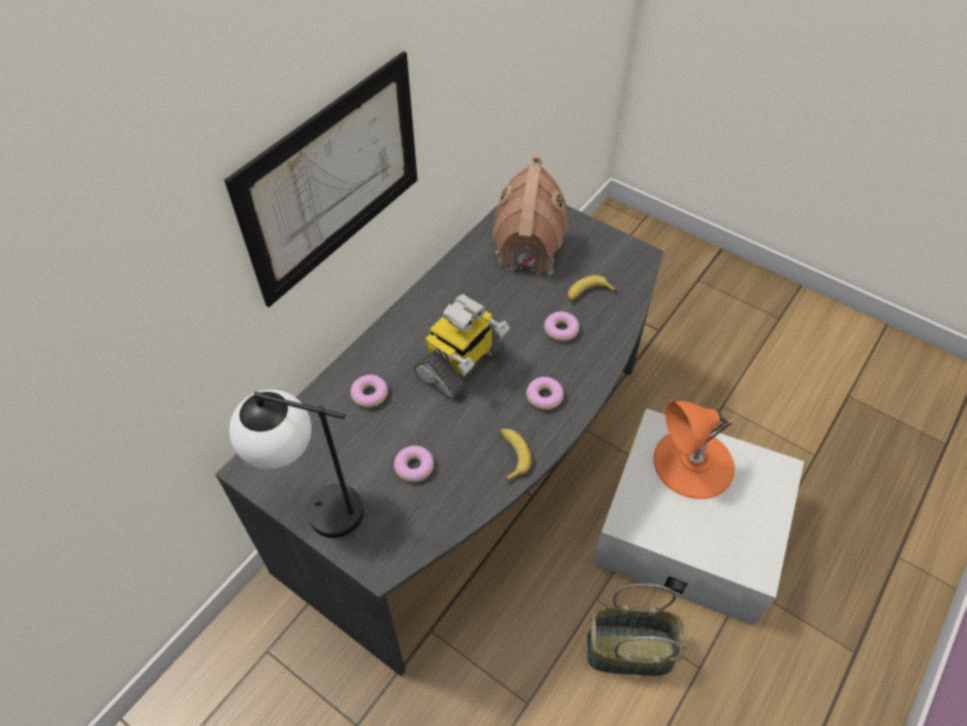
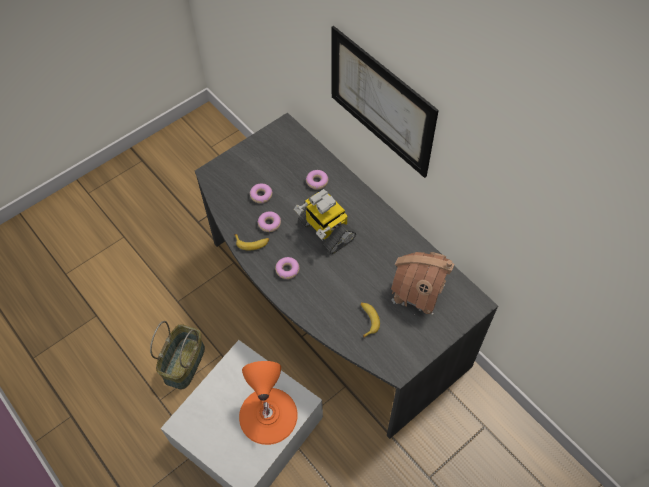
camera: 105 degrees right, 5 degrees up
(314, 507) = (252, 150): table lamp -> none
(561, 330) = (338, 293): donut -> donut (269, 223)

